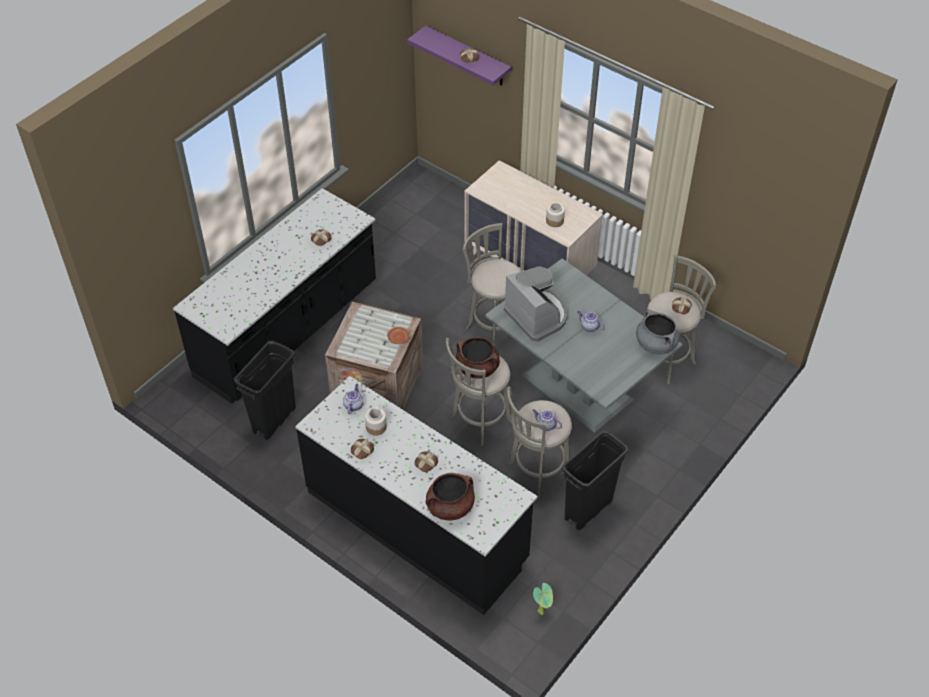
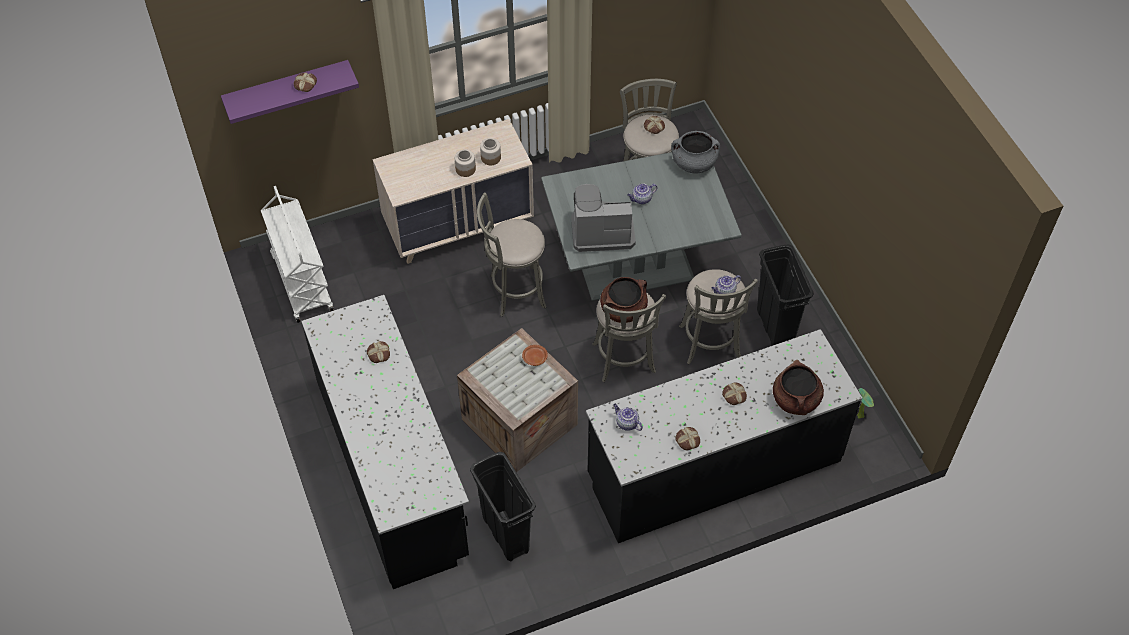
camera: 60 degrees left, 5 degrees up
(376, 427) = (665, 416): jar -> jar (465, 169)
(411, 206) = (301, 282): none -> white cart

